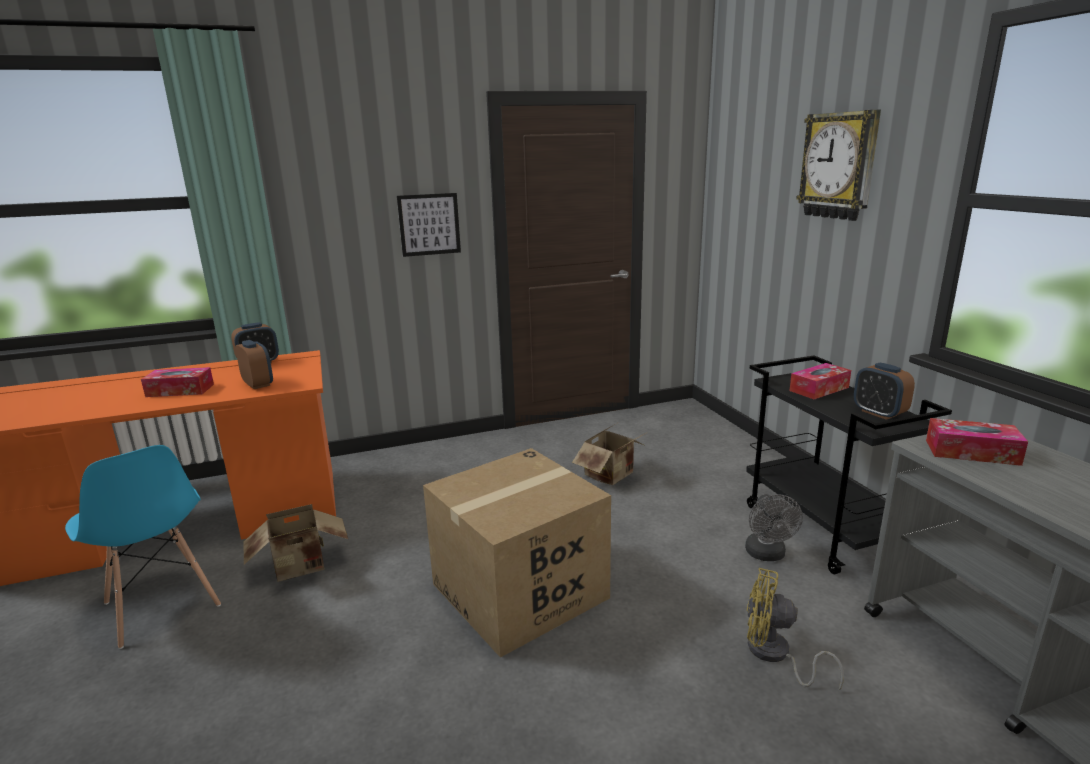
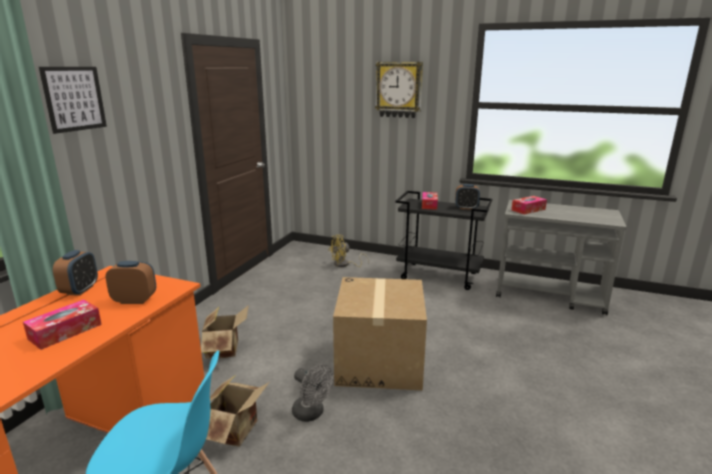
camera: 50 degrees left, 0 degrees up
(429, 224) = (157, 141): picture -> picture (74, 98)
(613, 475) = (323, 292): cardboard box -> cardboard box (225, 349)
(767, 555) = (439, 294): grey fan -> grey fan (312, 414)
(774, 655) = (497, 326): yellow fan -> yellow fan (345, 265)

